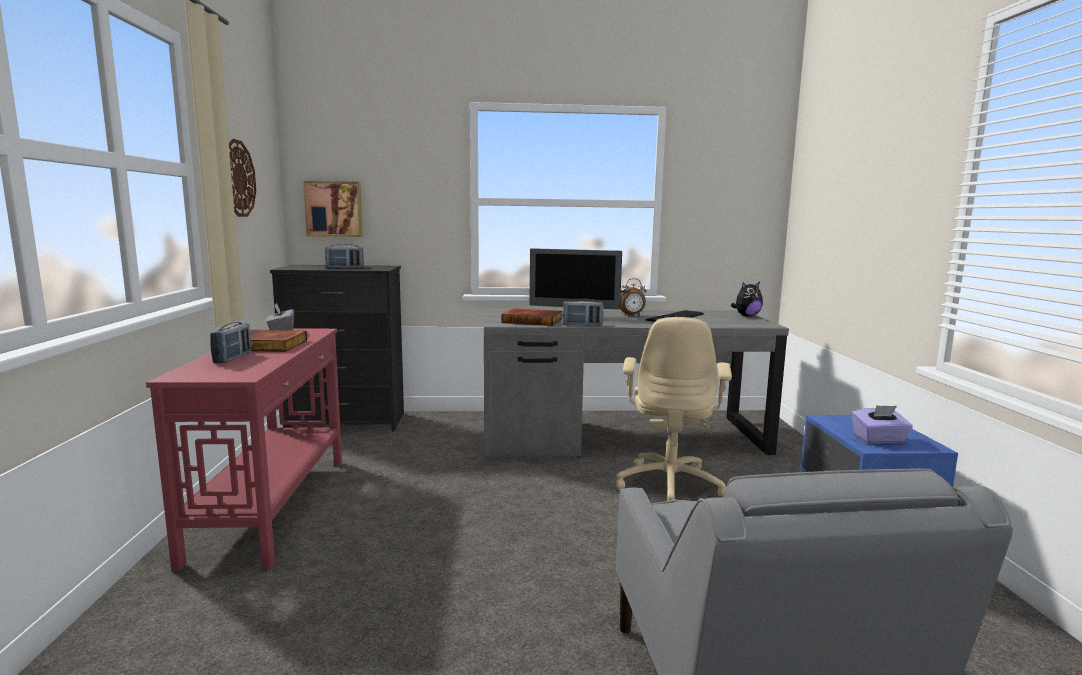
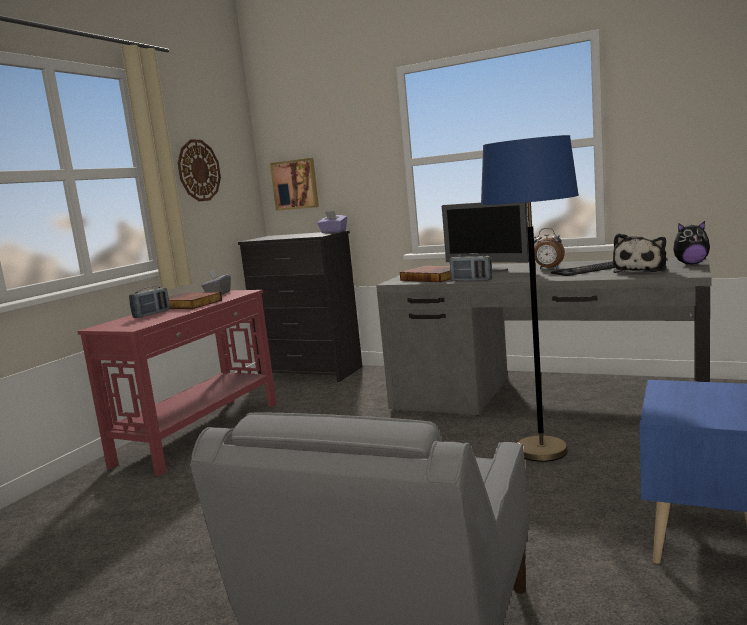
camera: 30 degrees right, 0 degrees up
(345, 268) = (296, 236): radio -> none
(670, 485) = (541, 451): beige office chair -> blue floor lamp
(720, 320) = (641, 270): none -> plush toy
(879, 439) = (689, 411): purple tissue box -> purple tissue box (333, 232)

